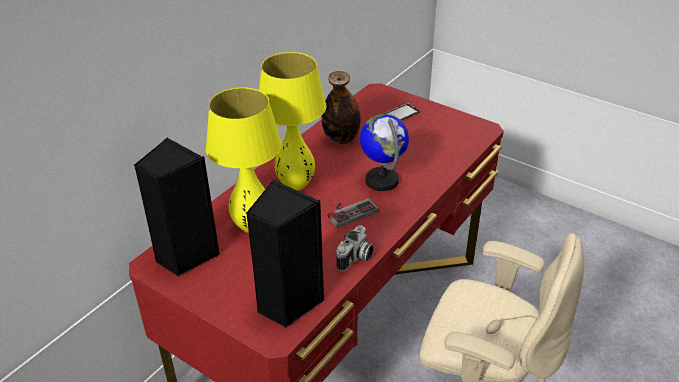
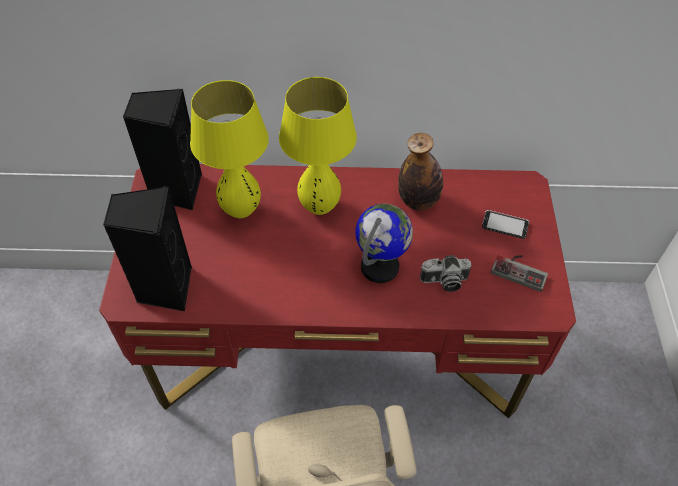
camera: 55 degrees right, 15 degrees up
(350, 211) = (314, 266): game controller -> game controller (520, 269)
(355, 258) = (253, 305): camera -> camera (444, 282)

